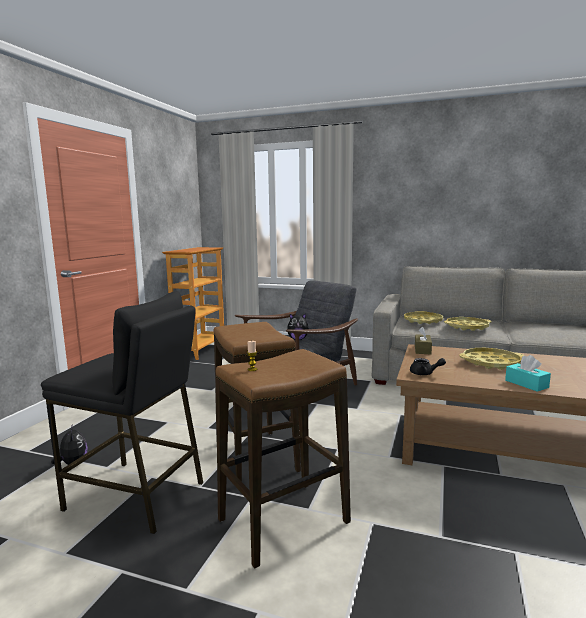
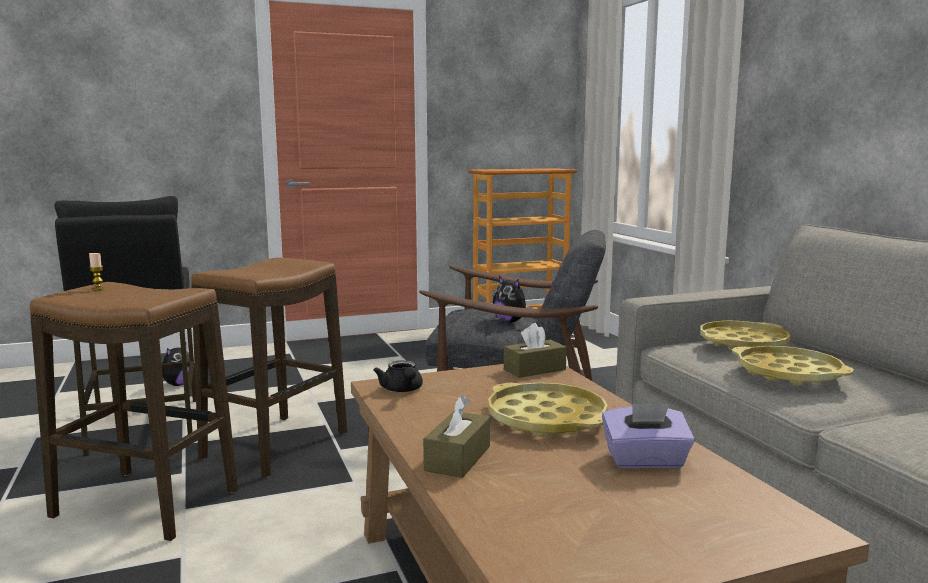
camera: 50 degrees right, 0 degrees up
(526, 384) = (458, 458): turquoise tissue box -> brown tissue box
(548, 363) = (645, 461): none -> purple tissue box

